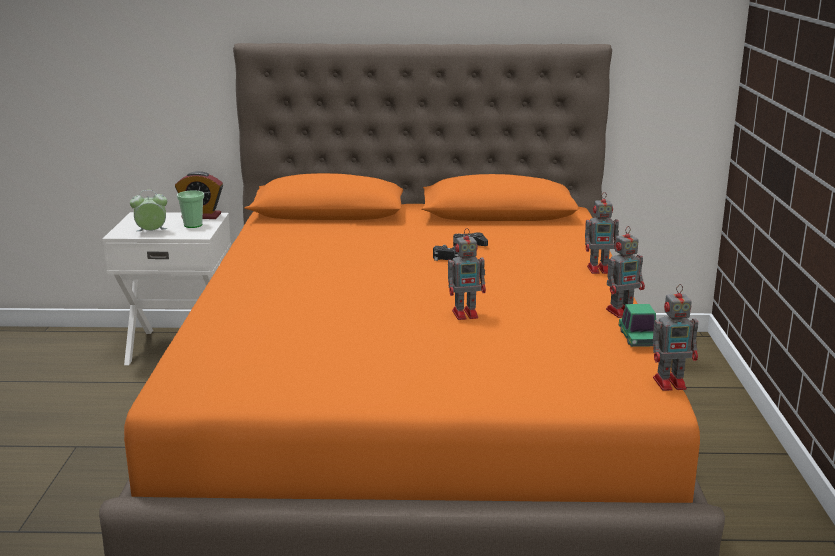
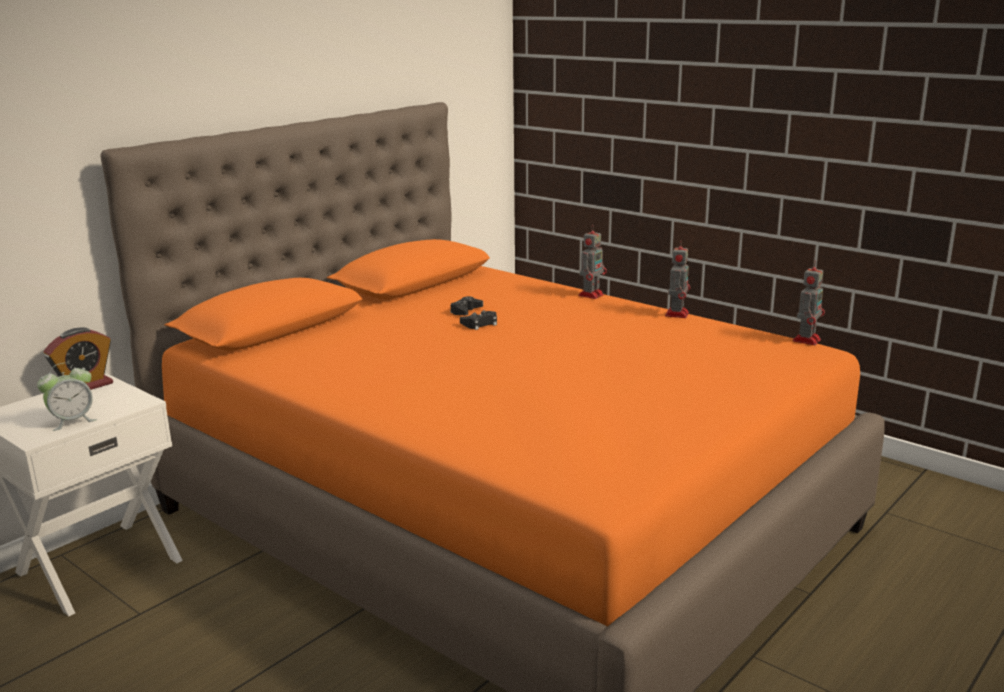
camera: 50 degrees left, 0 degrees up
(151, 232) = (72, 421): alarm clock -> alarm clock turned 150 degrees counterclockwise
(193, 225) = (103, 397): cup -> none
(466, 314) = (606, 353): toy robot -> none
(638, 339) = (728, 325): toy car -> none

